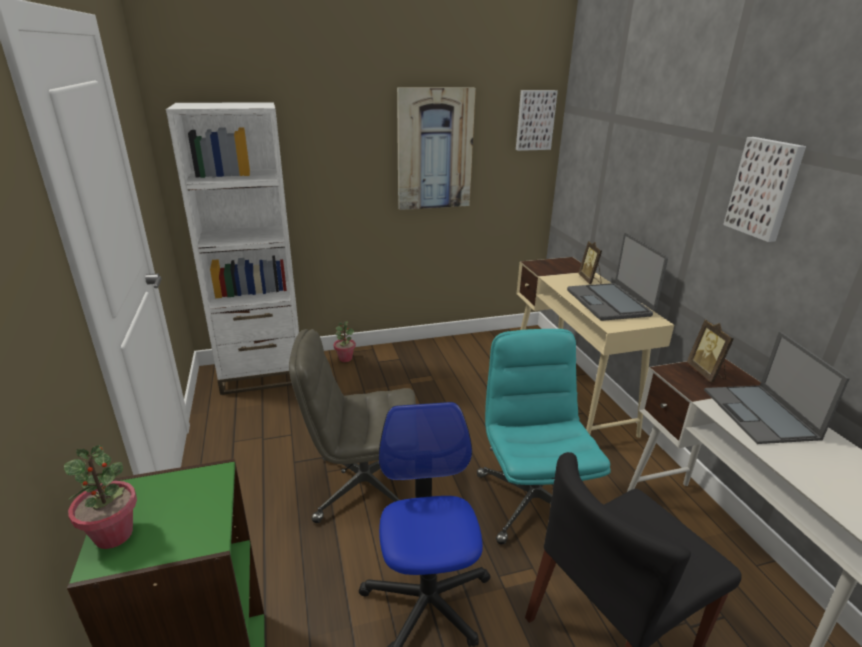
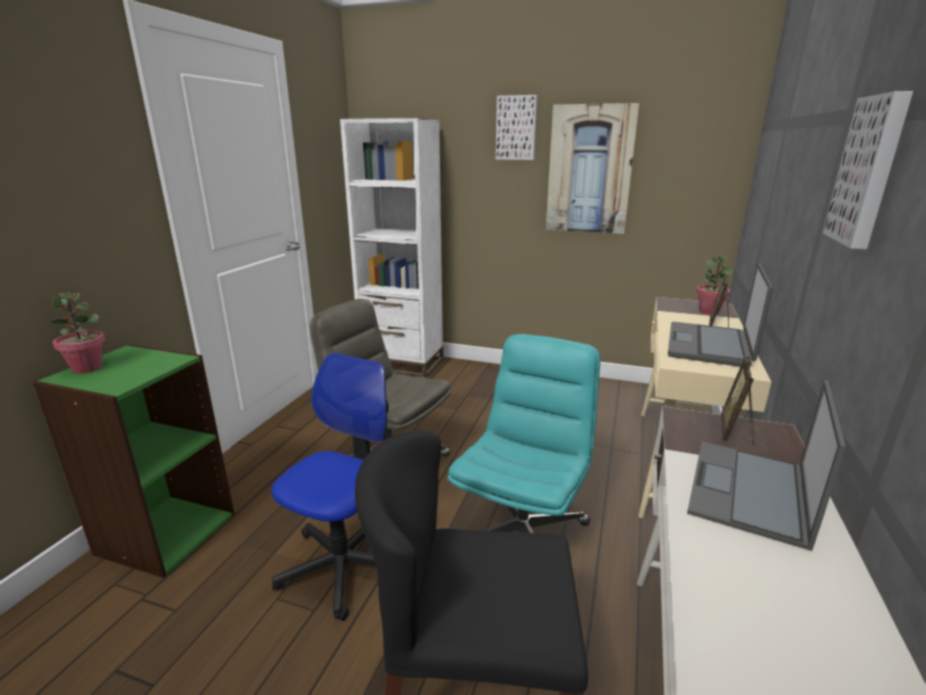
camera: 35 degrees right, 5 degrees down
(345, 358) = (476, 369): potted plant -> potted plant (709, 311)
(534, 120) = (717, 140): picture -> picture (516, 128)

